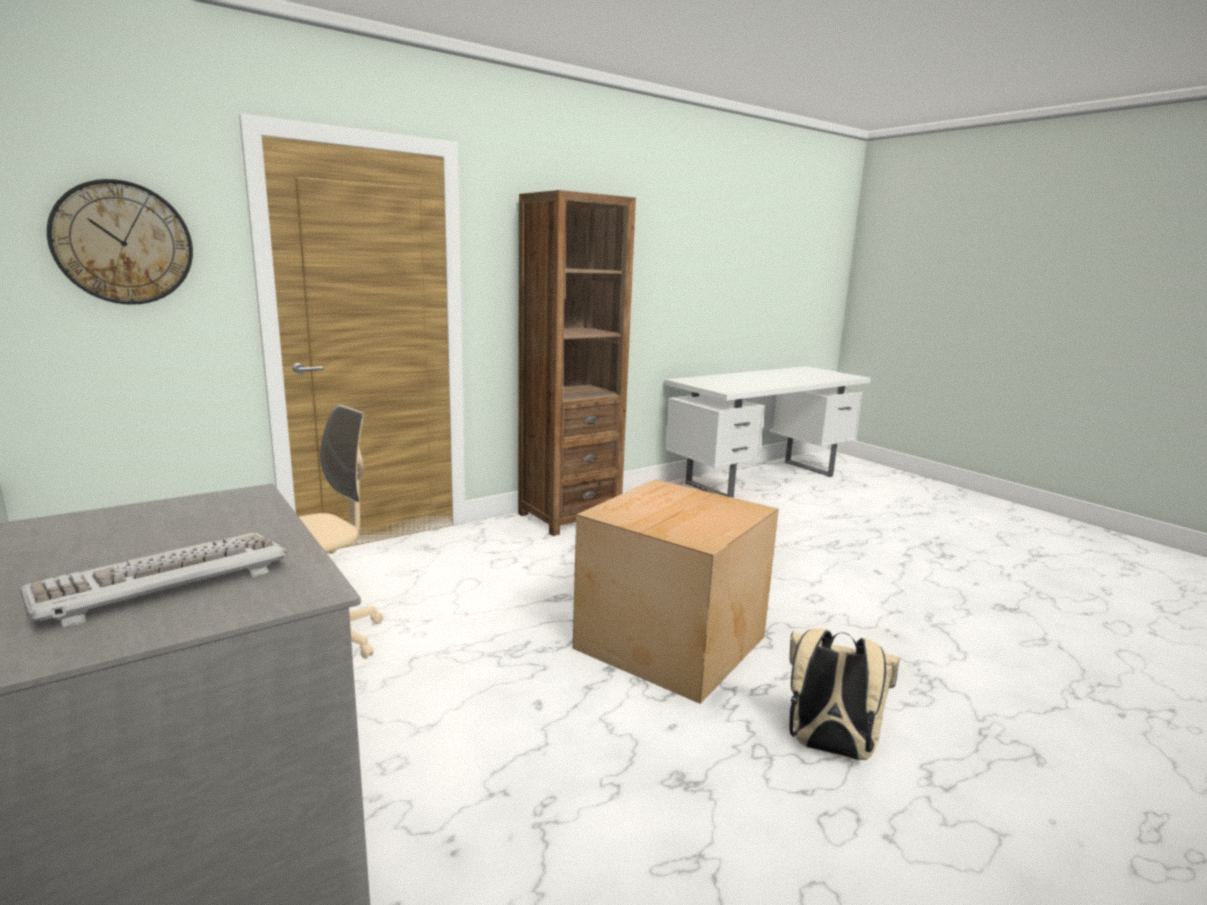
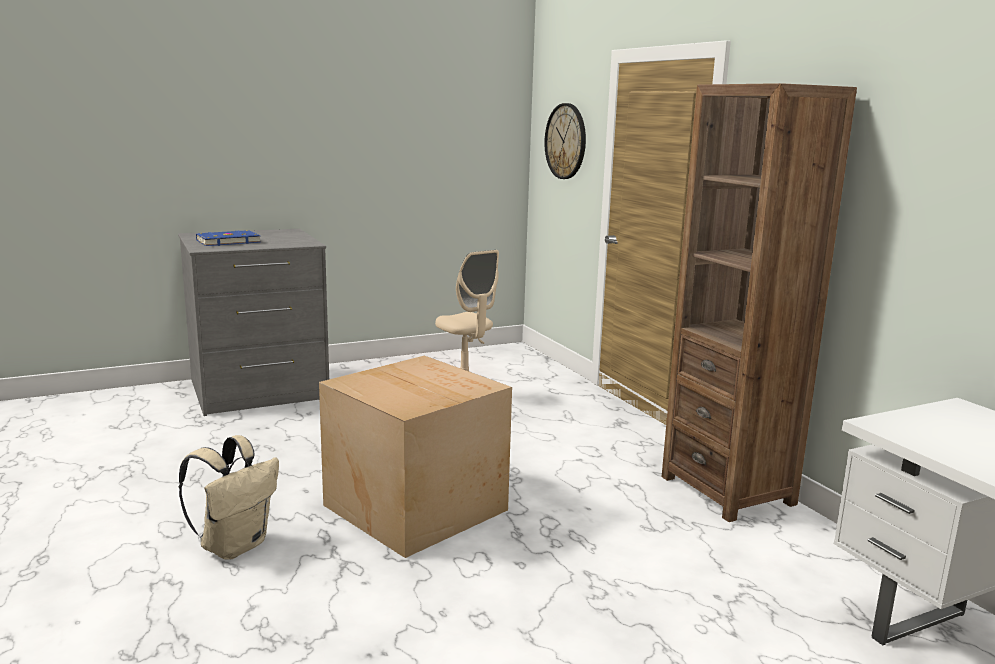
camera: 100 degrees right, 0 degrees up
(162, 582) = (227, 241): keyboard -> blue book

